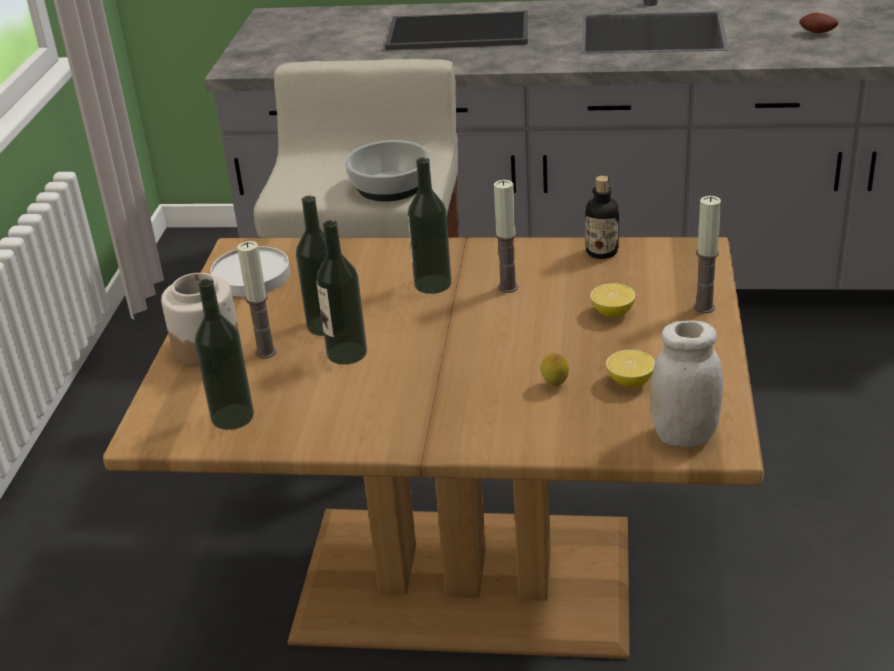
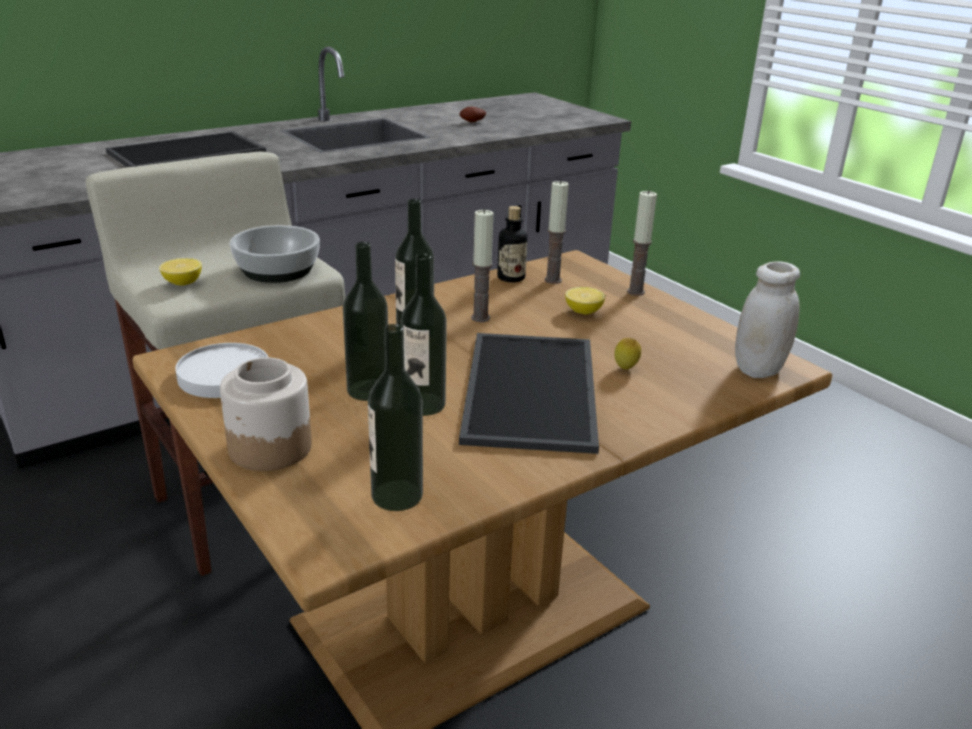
camera: 45 degrees left, 5 degrees down
(266, 352) = (342, 430): candle -> candle (553, 280)
(445, 375) = (534, 391): none -> tray
(630, 382) = (669, 350): lemon -> lemon (183, 283)

